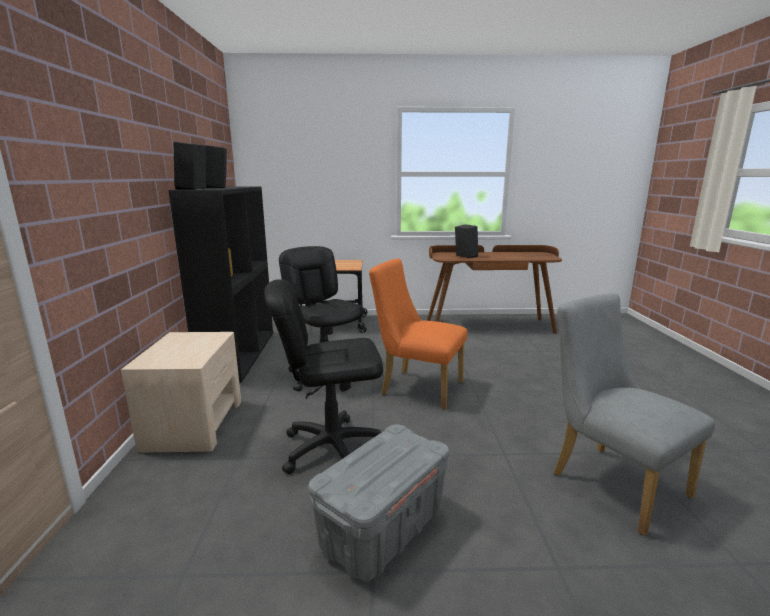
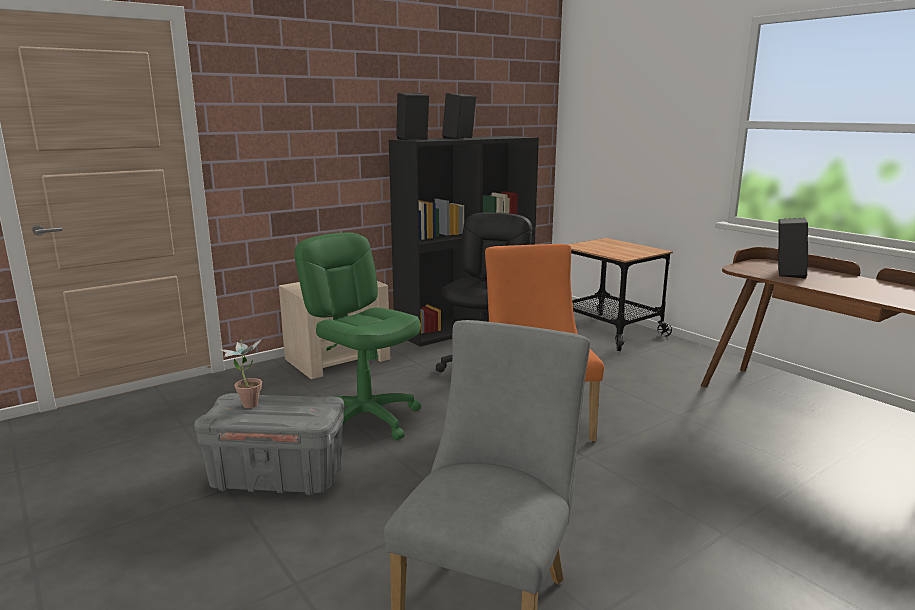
camera: 55 degrees right, 0 degrees up
(332, 448) = (365, 419): black office chair -> green office chair
(355, 473) = (247, 403): none -> potted plant

